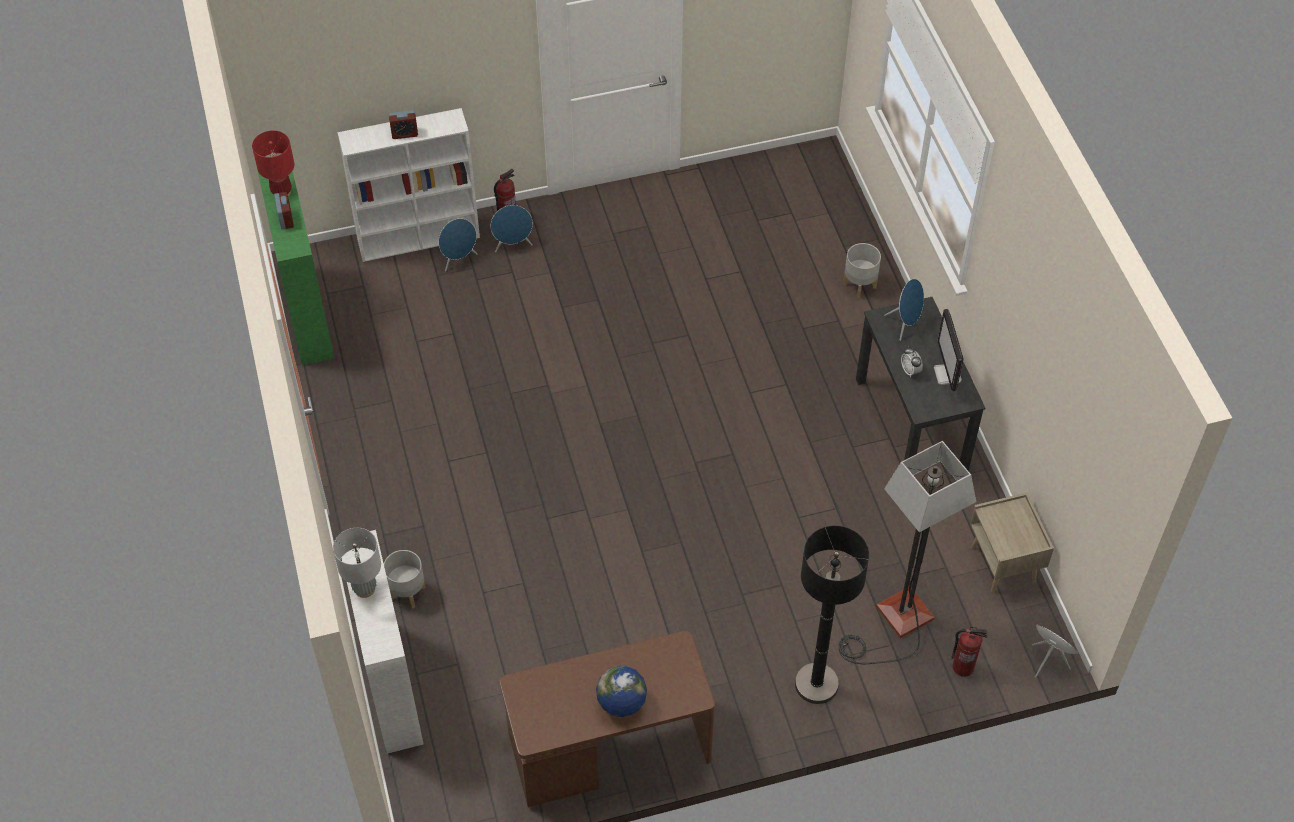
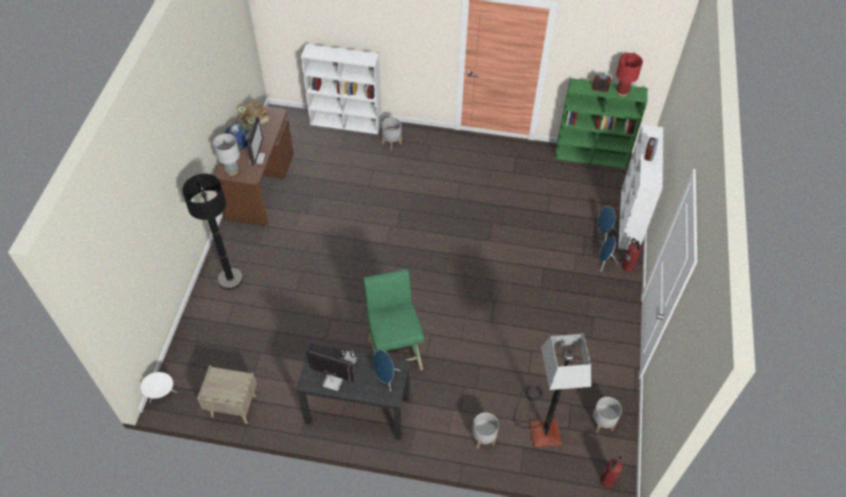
camera: 115 degrees right, 0 degrees up
(364, 588) = (344, 54): grey table lamp -> grey table lamp (232, 171)
(549, 715) = (254, 119): none -> book
(635, 660) = (257, 158): none -> monitor
(763, 185) = (602, 423): none -> grey planter
(802, 421) = (394, 351): none -> green stool
(895, 623) = (237, 331): floor lamp -> floor lamp (540, 424)
(963, 667) = (190, 350): fire extinguisher -> fire extinguisher (607, 481)

